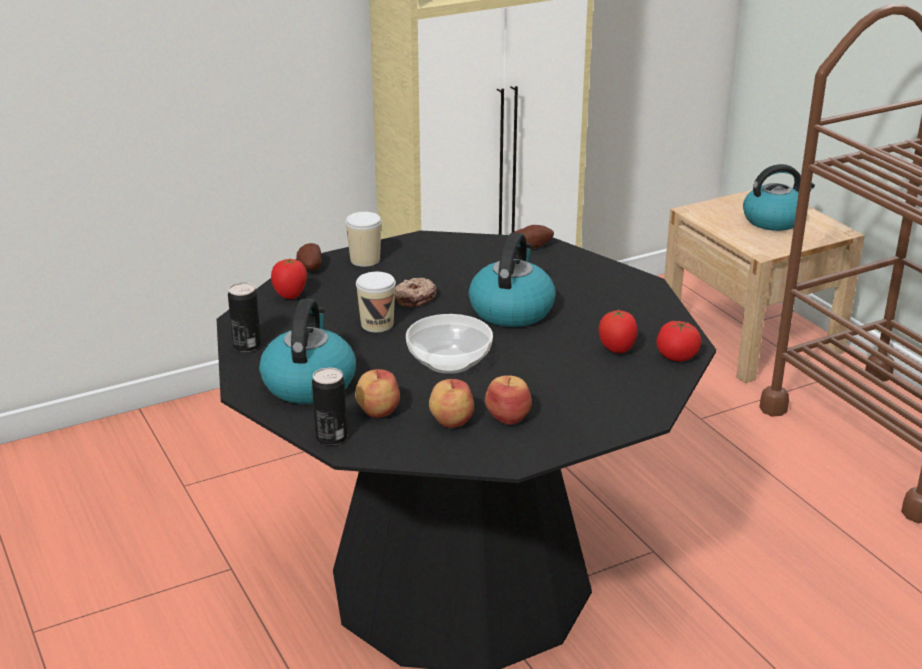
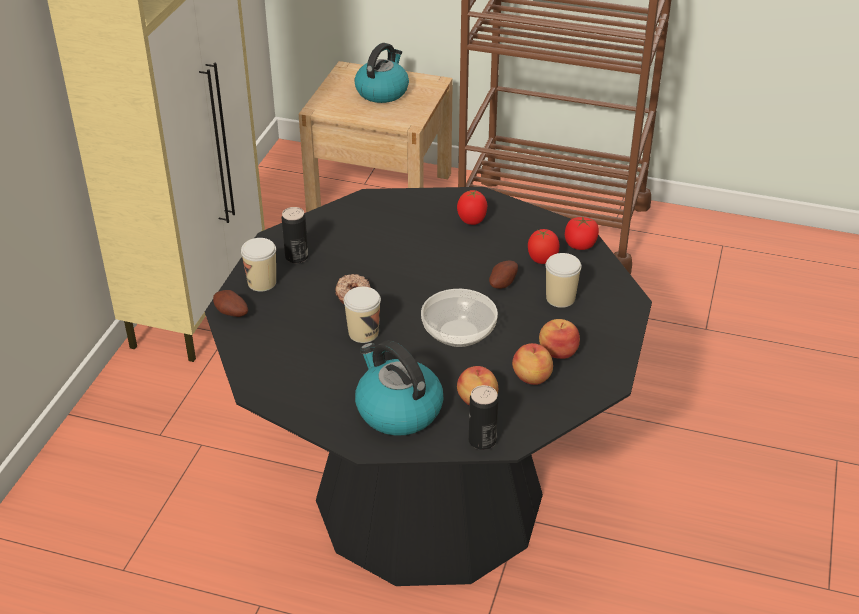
camera: 45 degrees left, 10 degrees up
(247, 346) = (302, 409): can -> can (296, 257)
(290, 296) = (260, 347): tomato -> tomato (472, 221)
(511, 310) = (431, 267): kettle -> none
(532, 246) = (360, 204): potato -> potato (502, 283)
(583, 383) = (560, 298): none -> cup

